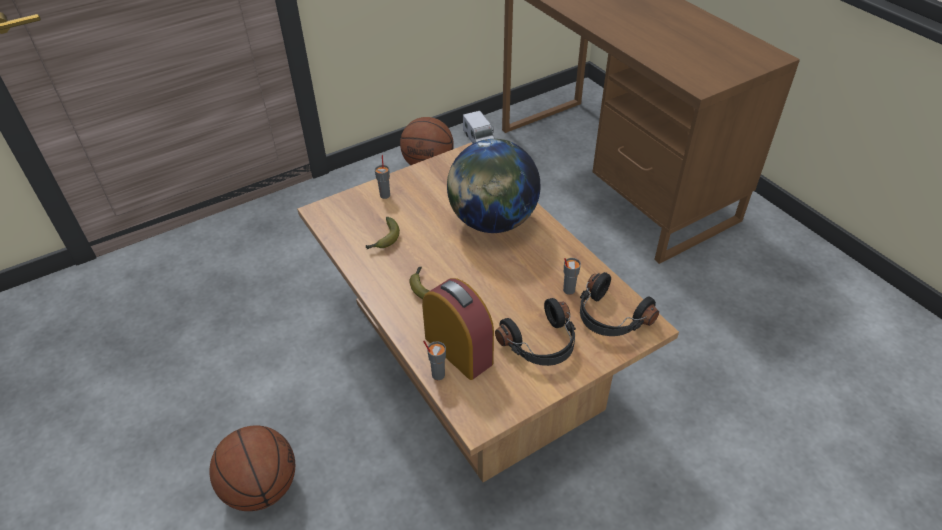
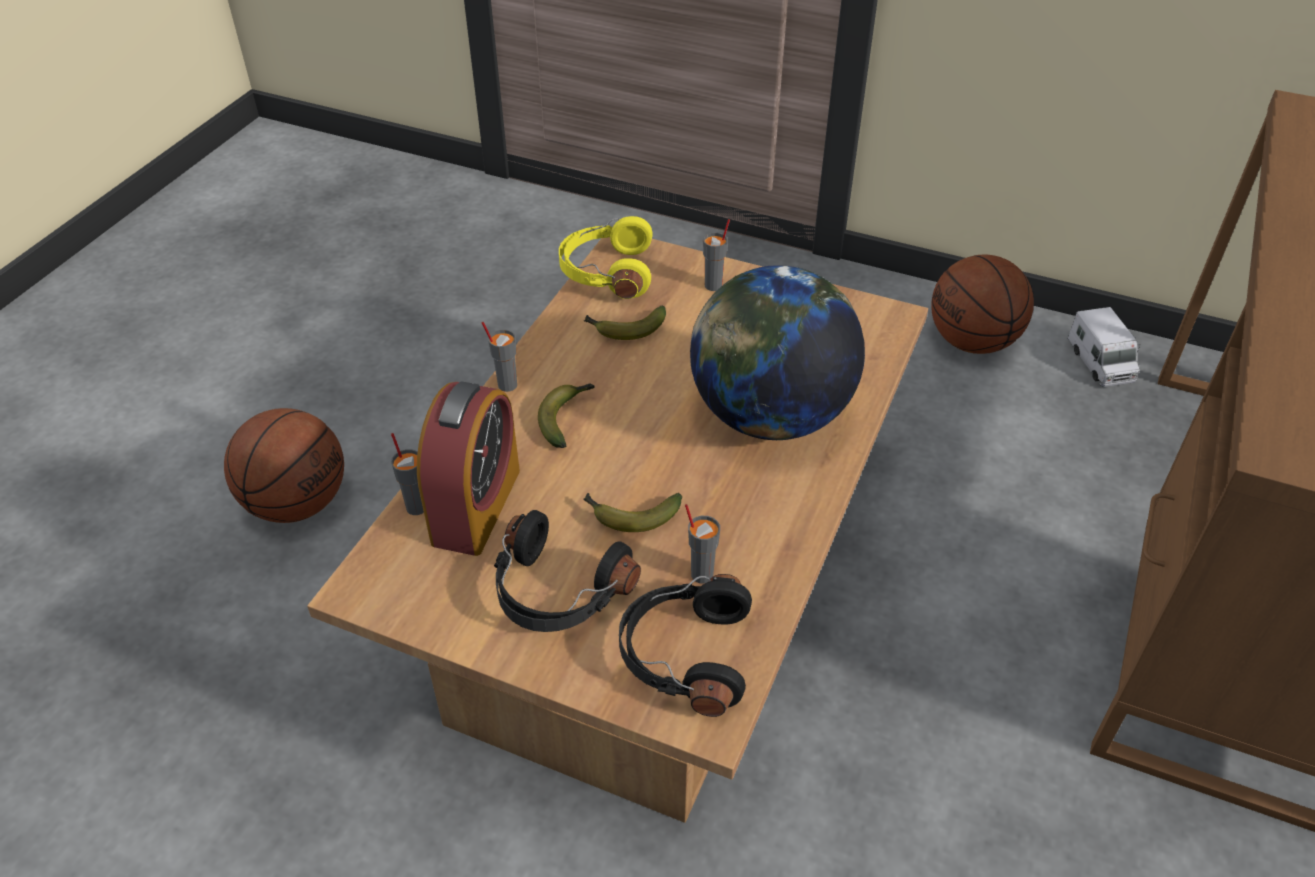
camera: 55 degrees right, 0 degrees up
(333, 226) = (606, 273): none -> yellow headphones
(380, 301) = (507, 385): none -> grey cup
(478, 139) = (1100, 363): toy truck -> toy truck turned 45 degrees counterclockwise
(514, 297) = (629, 516): none -> banana

